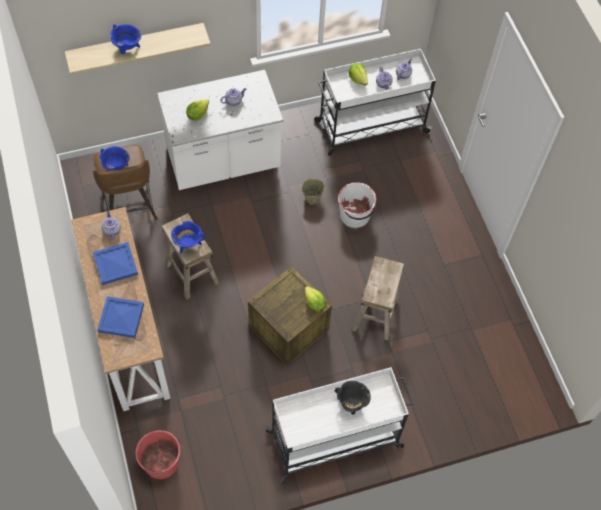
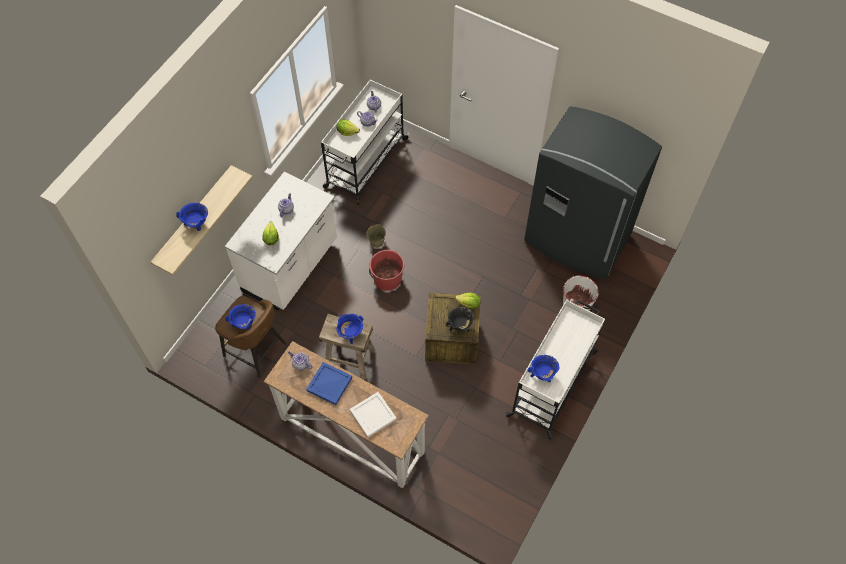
camera: 40 degrees left, 0 degrees up
(121, 318) = (373, 415): blue tray -> white tray
(161, 461) = (461, 496): red bucket -> red bucket (387, 278)
(303, 413) = (542, 374): none -> blue cooking pot
(351, 403) = (563, 343): black cooking pot -> black cooking pot (460, 326)
(355, 215) = (417, 231): white bucket -> white bucket (577, 304)
(376, 315) = (496, 284): beige stool -> none
(490, 336) = (576, 240): none -> grey fridge

